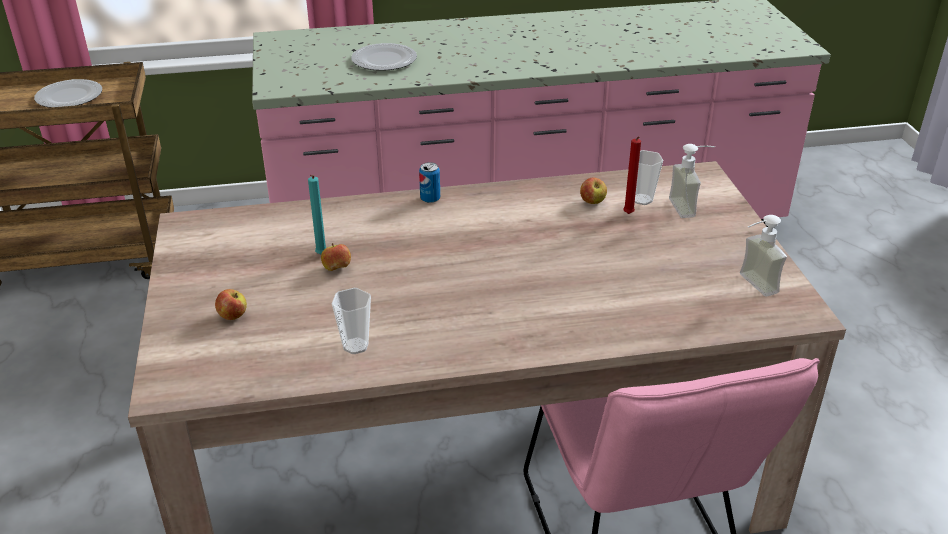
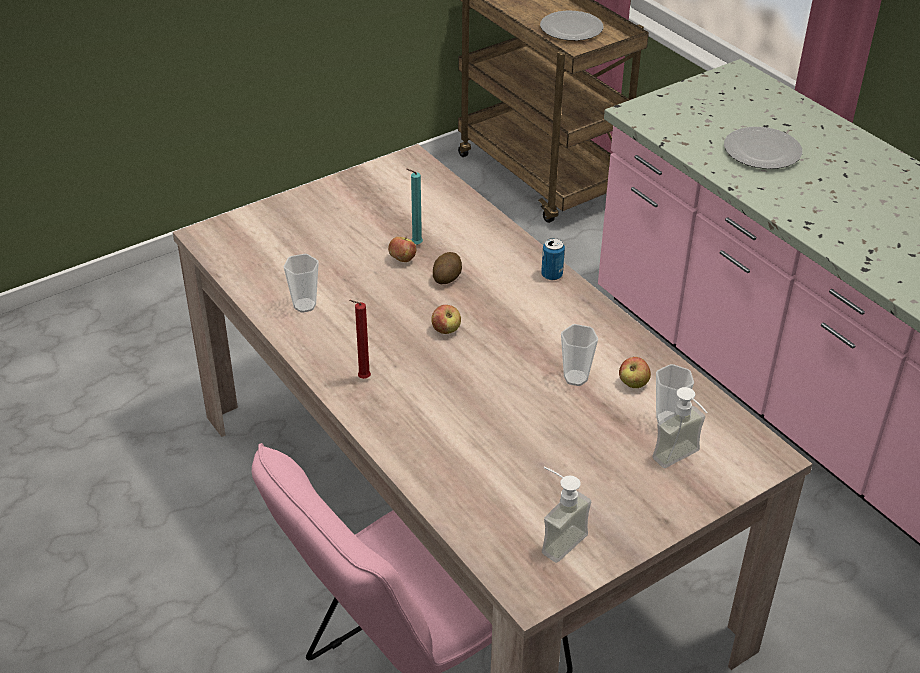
camera: 65 degrees right, 5 degrees up
(233, 316) = (306, 232): apple -> apple (446, 330)
(386, 251) = (447, 277): none -> potato
(569, 225) = (575, 378): none -> cup
(628, 215) = (628, 416): red candle -> red candle (362, 379)

